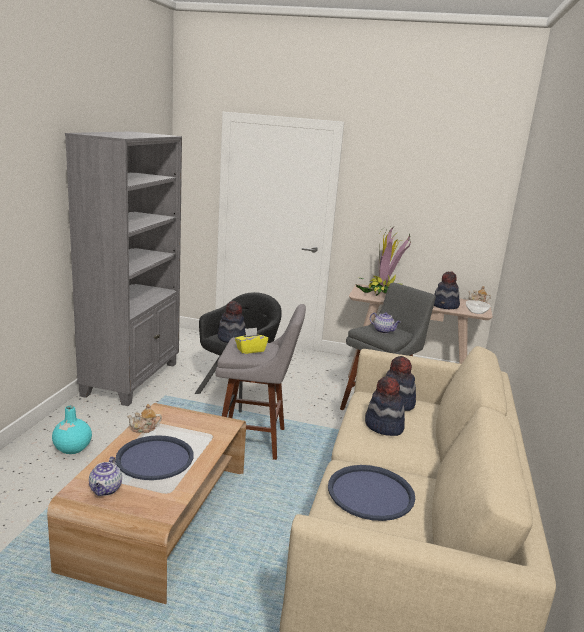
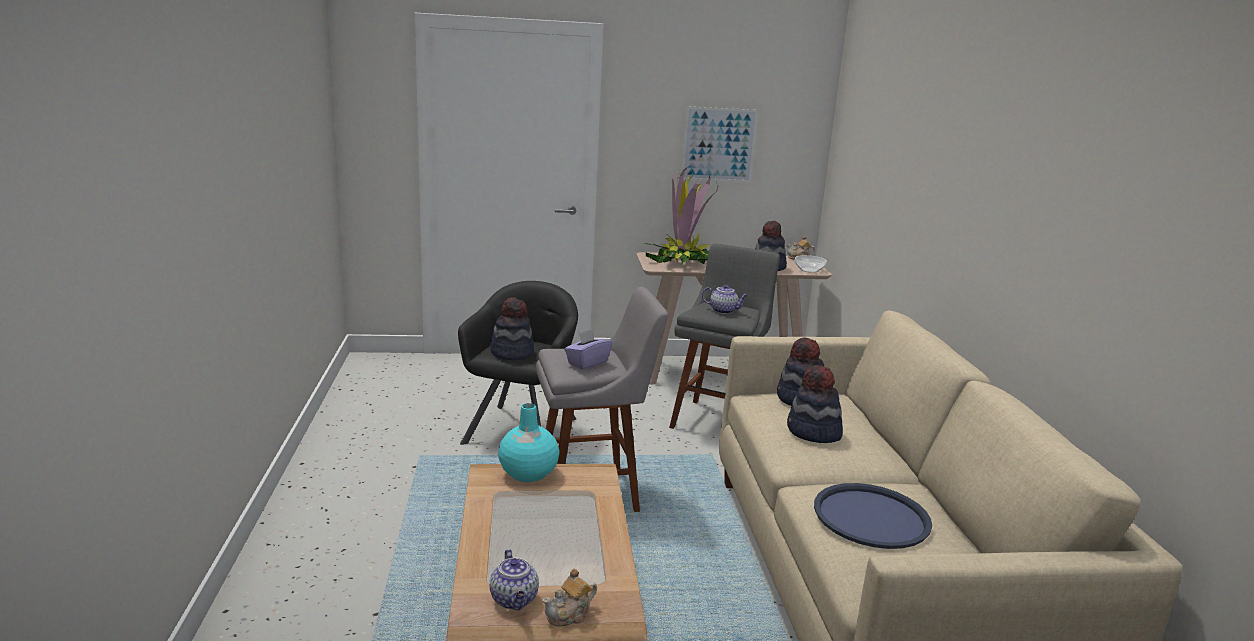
camera: 20 degrees left, 0 degrees up
(72, 448) = (336, 562): turquoise vase -> turquoise vase (527, 473)
(132, 379) = (351, 440): grey bookcase -> none
(144, 429) = (491, 503): teapot -> teapot (569, 615)
(155, 458) = (543, 541): blue tray -> none
(250, 350) = (587, 363): yellow tissue box -> purple tissue box
(422, 212) = (719, 144): none -> picture

